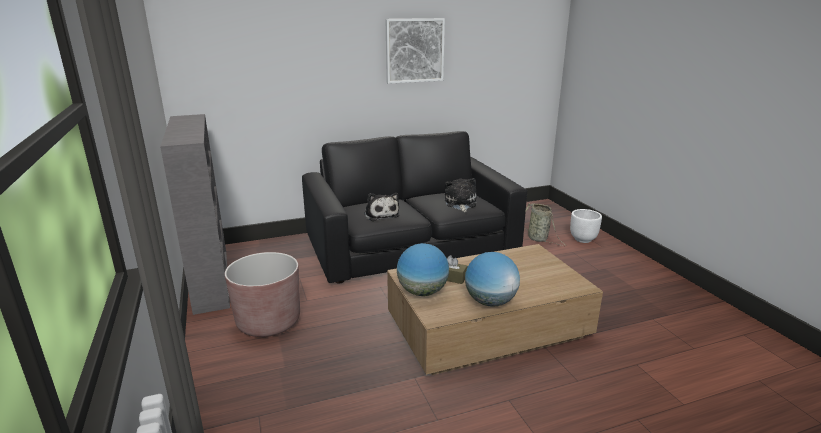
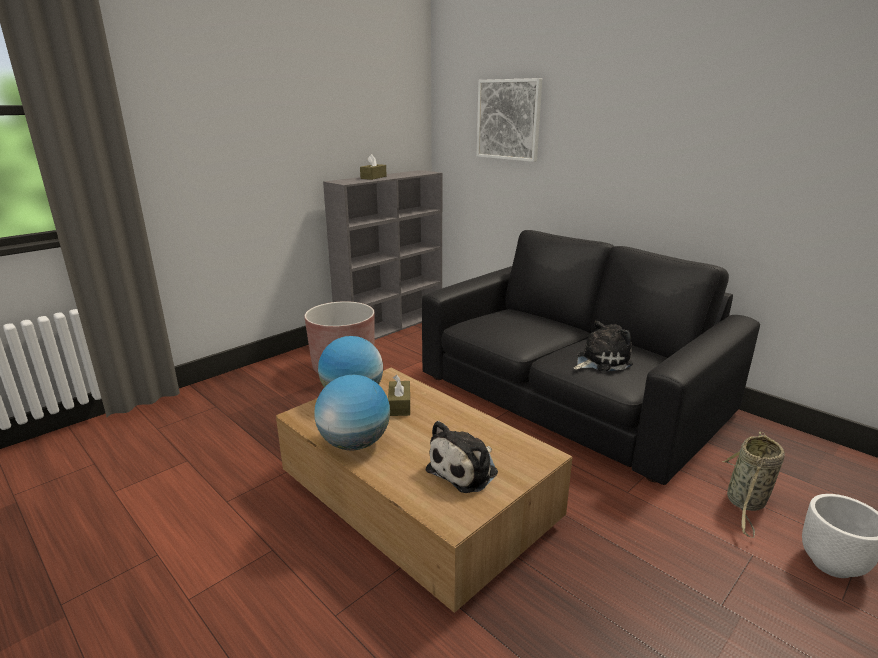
camera: 65 degrees right, 0 degrees up
(182, 131) = (373, 177): none -> brown tissue box
(381, 214) = (499, 325): plush toy -> plush toy (465, 470)
(414, 50) = (689, 124): picture -> picture (508, 120)

